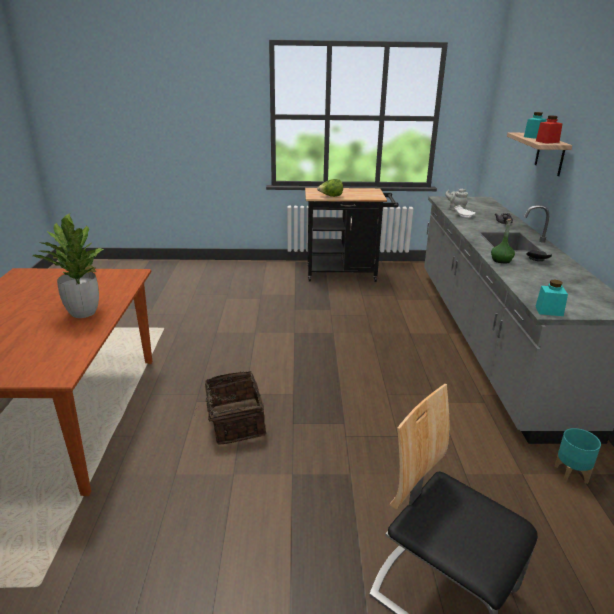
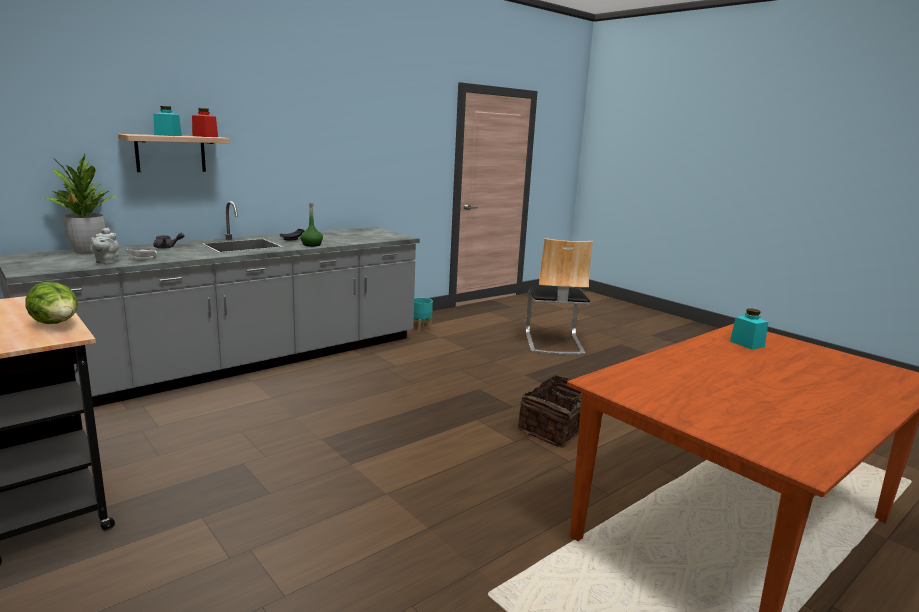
camera: 130 degrees left, 10 degrees down
(83, 313) = (704, 361): potted plant -> potted plant (88, 252)
(549, 311) = (402, 237): turquoise jar -> turquoise jar (747, 344)

